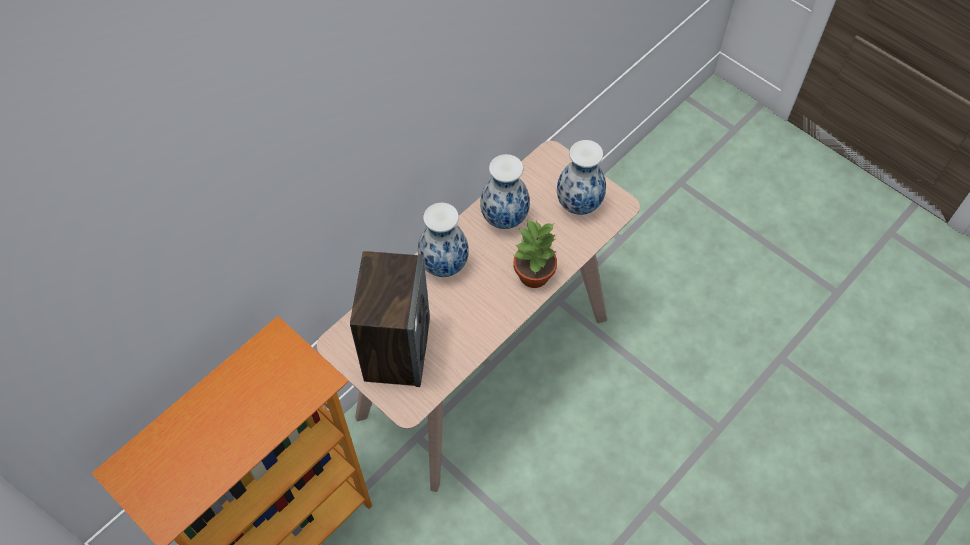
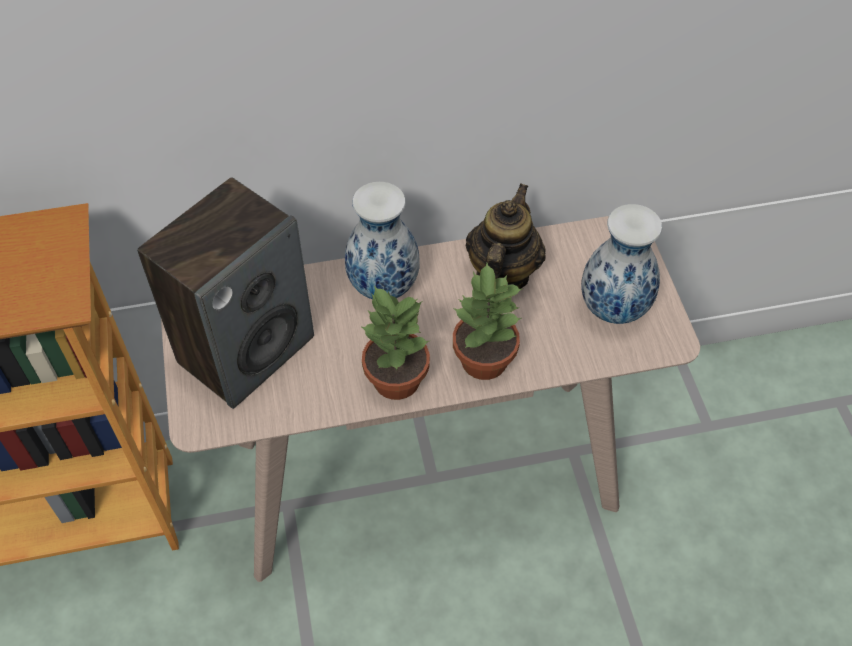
camera: 35 degrees right, 5 degrees down
(495, 315) = (395, 379): none -> potted plant
(504, 219) = (501, 275): vase -> teapot

